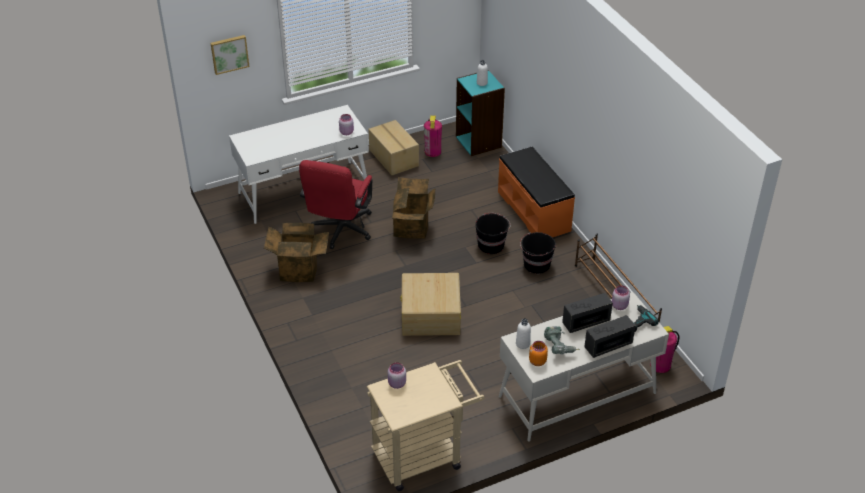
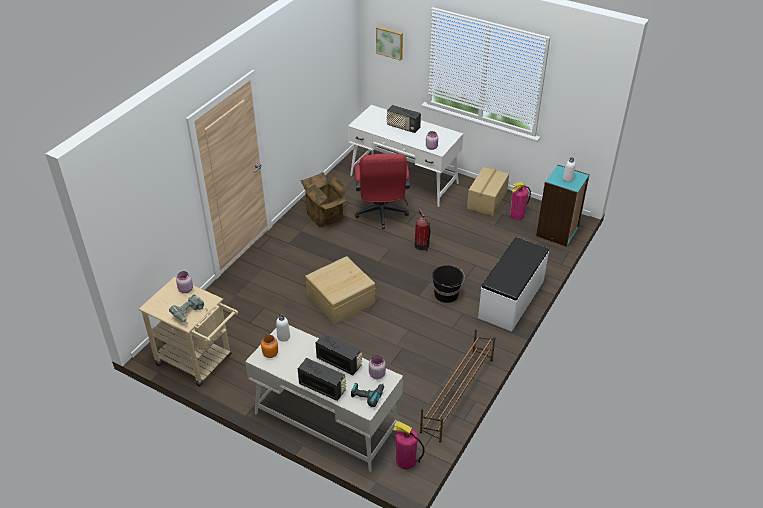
camera: 55 degrees right, 0 degrees up
(293, 133) = (403, 127): none -> radio
(340, 232) = (381, 215): red office chair -> red office chair turned 75 degrees counterclockwise
(413, 228) = (422, 246): cardboard box -> fire extinguisher
(534, 211) = (512, 299): orange bench -> white bench
(536, 265) = (450, 329): black bucket -> none
(560, 346) = (297, 359): power drill -> power drill (190, 314)

